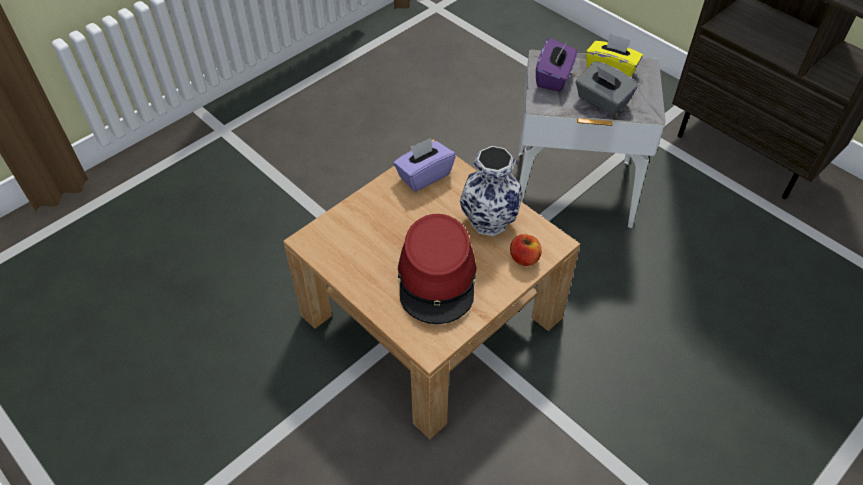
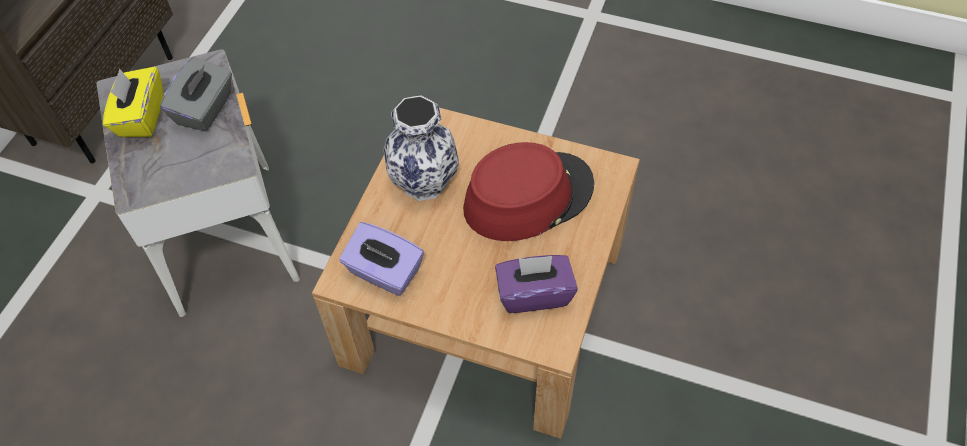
camera: 115 degrees left, 5 degrees up
(524, 258) = (459, 136): apple -> none
(554, 77) = (173, 167): purple tissue box -> purple tissue box (534, 294)

